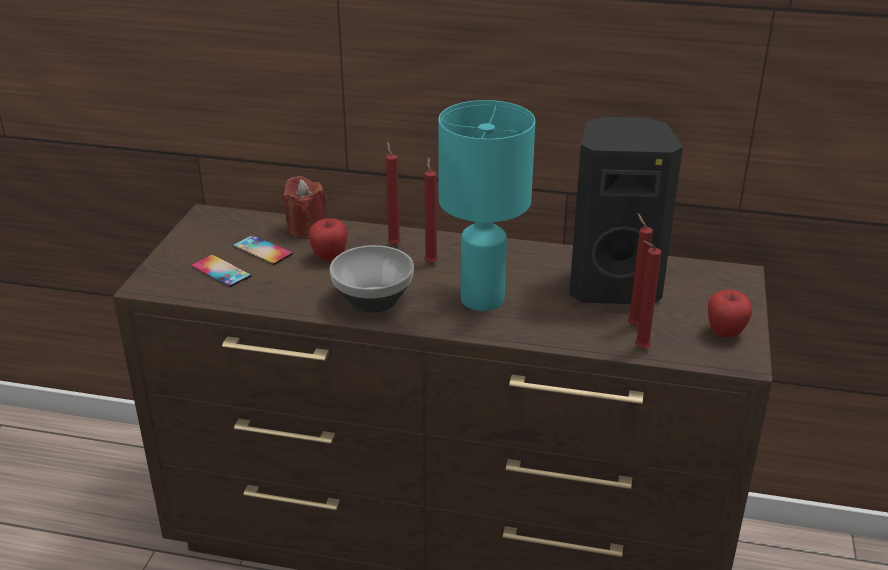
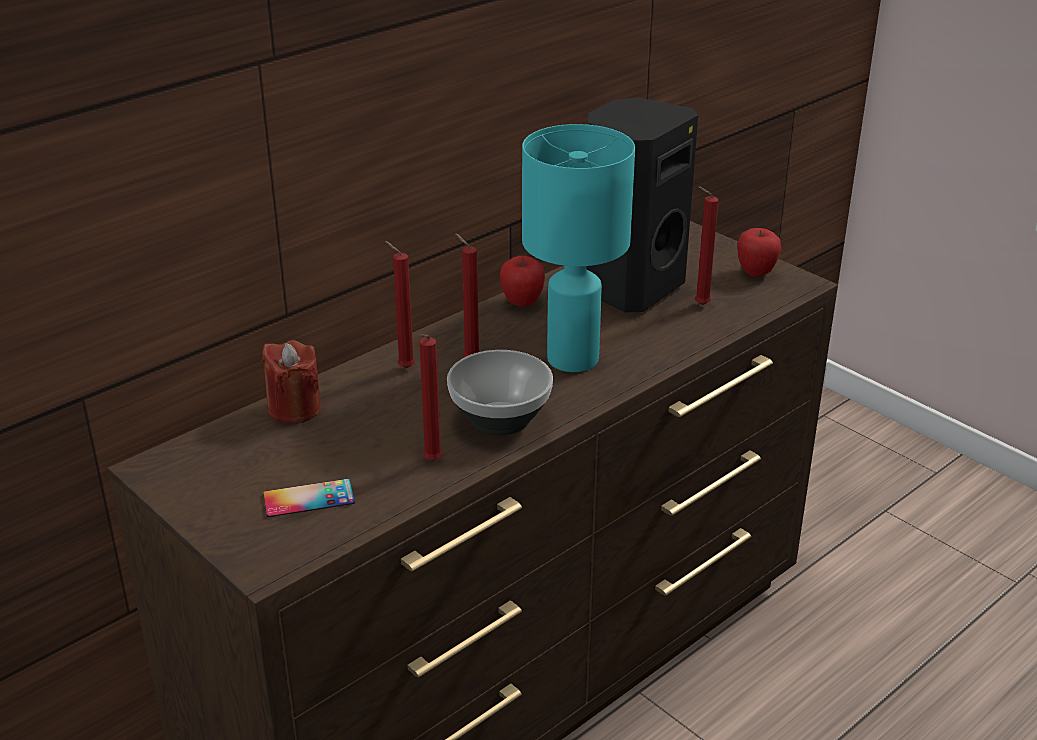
camera: 55 degrees left, 0 degrees up
(263, 250) = (300, 454): phone -> none
(329, 258) = (378, 415): apple -> apple (522, 303)
(639, 349) = (738, 318): red candle -> red candle (431, 462)

